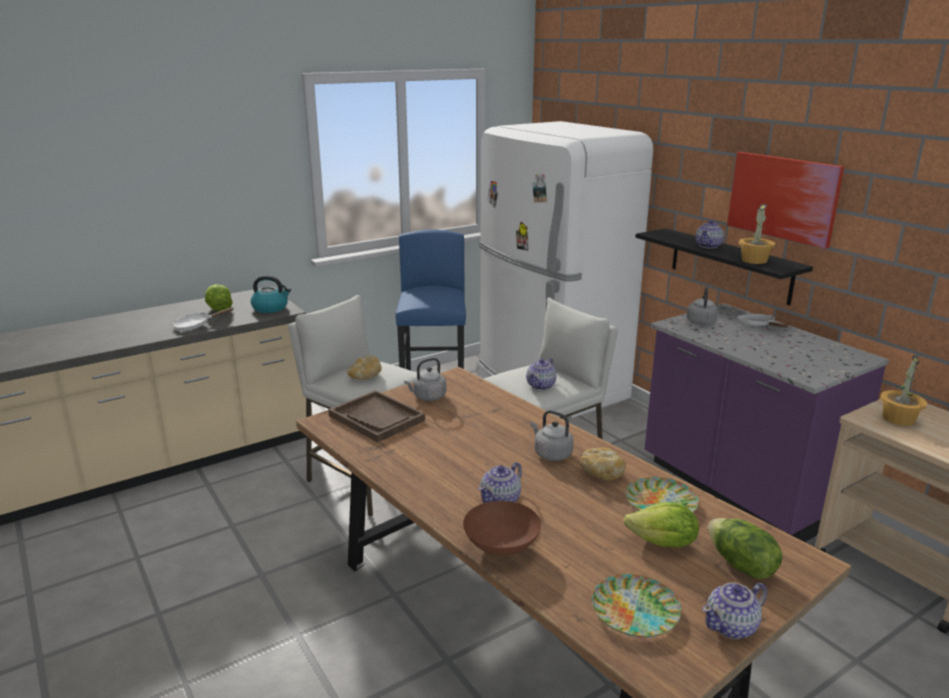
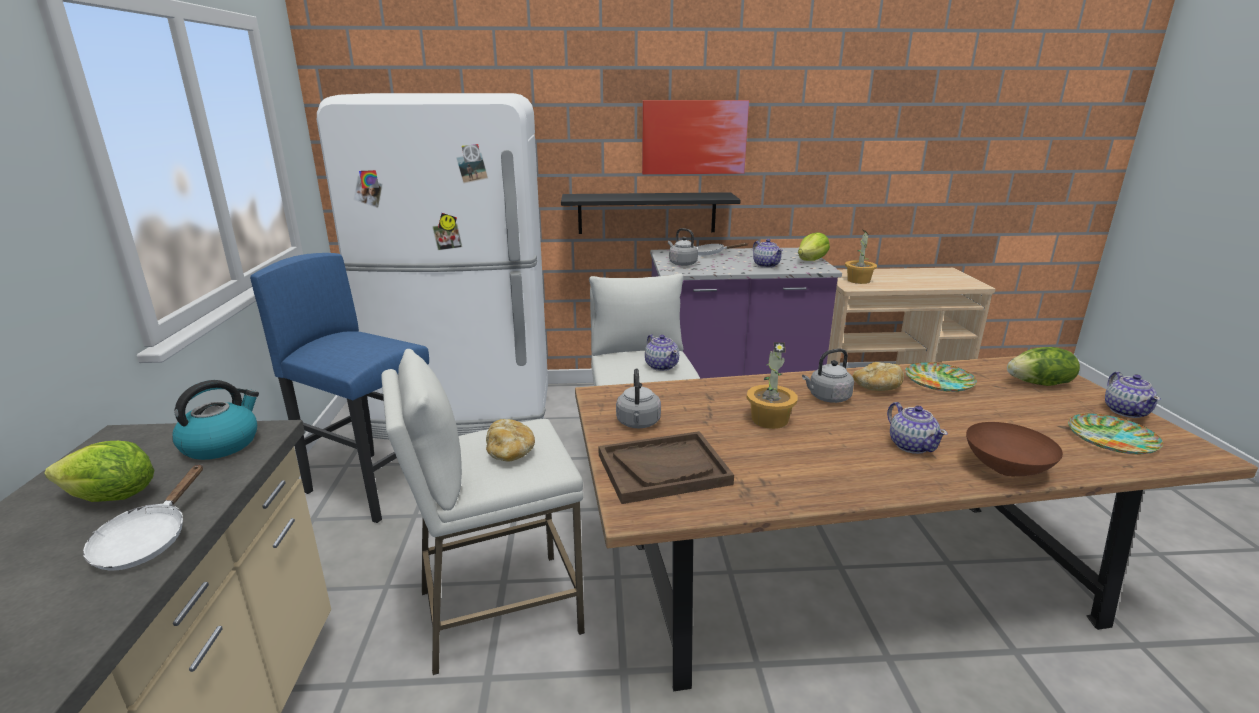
camera: 60 degrees left, 0 degrees up
(663, 543) = (1006, 399): lettuce -> lettuce (812, 260)
(708, 246) = (639, 196): teapot -> teapot (766, 265)
(754, 260) = (696, 196): potted plant -> potted plant (769, 419)

